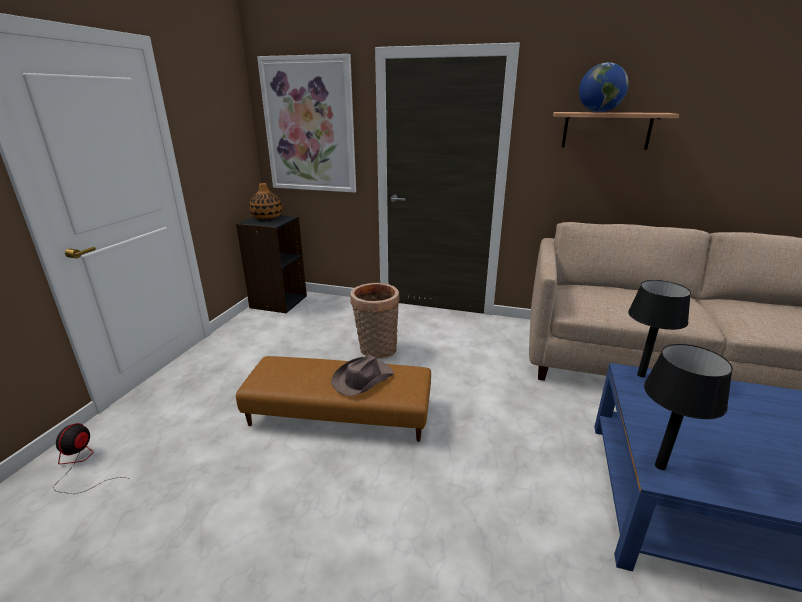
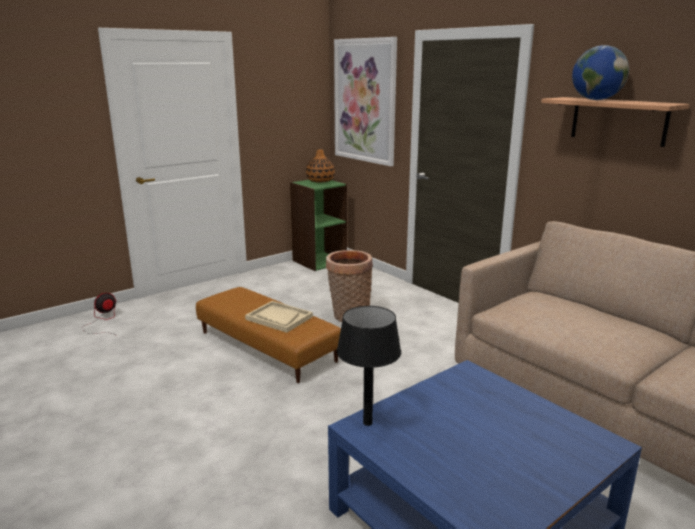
camera: 35 degrees right, 5 degrees down
(278, 301) = (319, 261): black bookcase -> green bookcase
(362, 379) = (279, 318): brown hat -> beige tray
(641, 375) = (477, 376): black table lamp -> none

